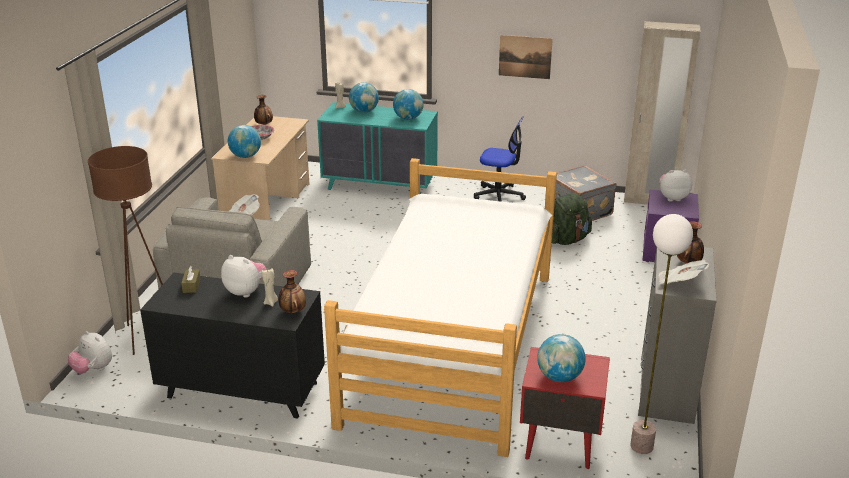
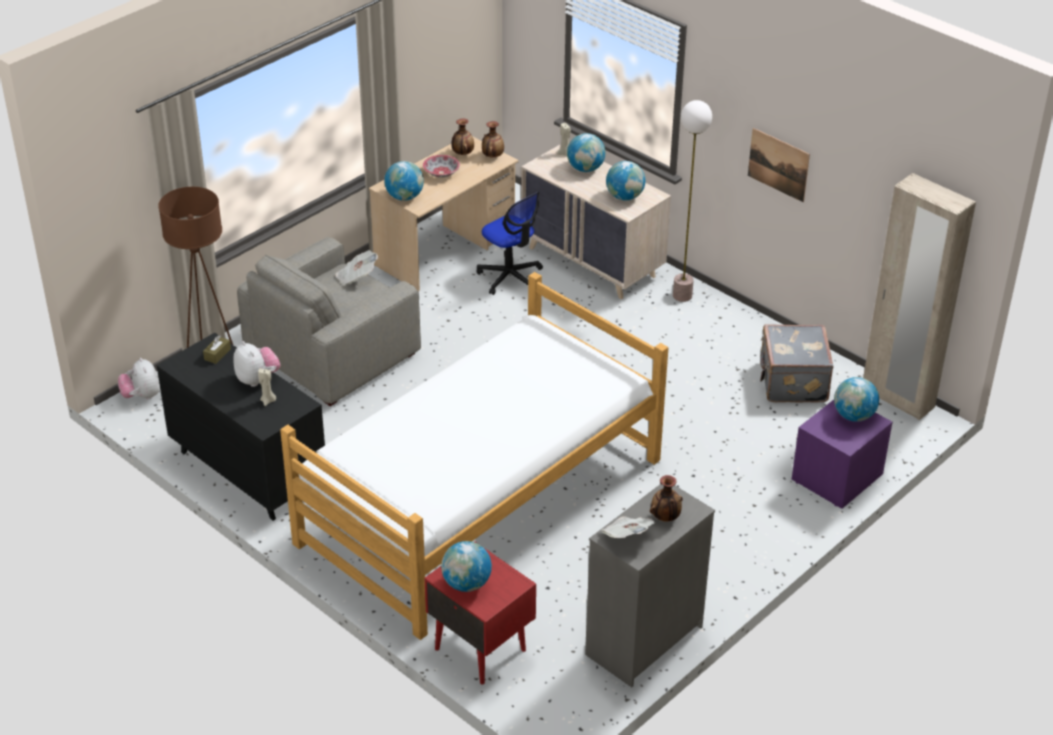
camera: 30 degrees right, 10 degrees up
(292, 311) = (278, 418): vase -> vase (492, 156)
(380, 185) = (592, 262): turquoise dresser -> beige dresser
(499, 196) = (717, 326): office chair -> office chair (510, 277)
(567, 240) = (733, 418): green backpack -> none
(642, 446) = (555, 685): floor lamp -> floor lamp (682, 295)
(672, 198) = (853, 416): plush toy -> globe

